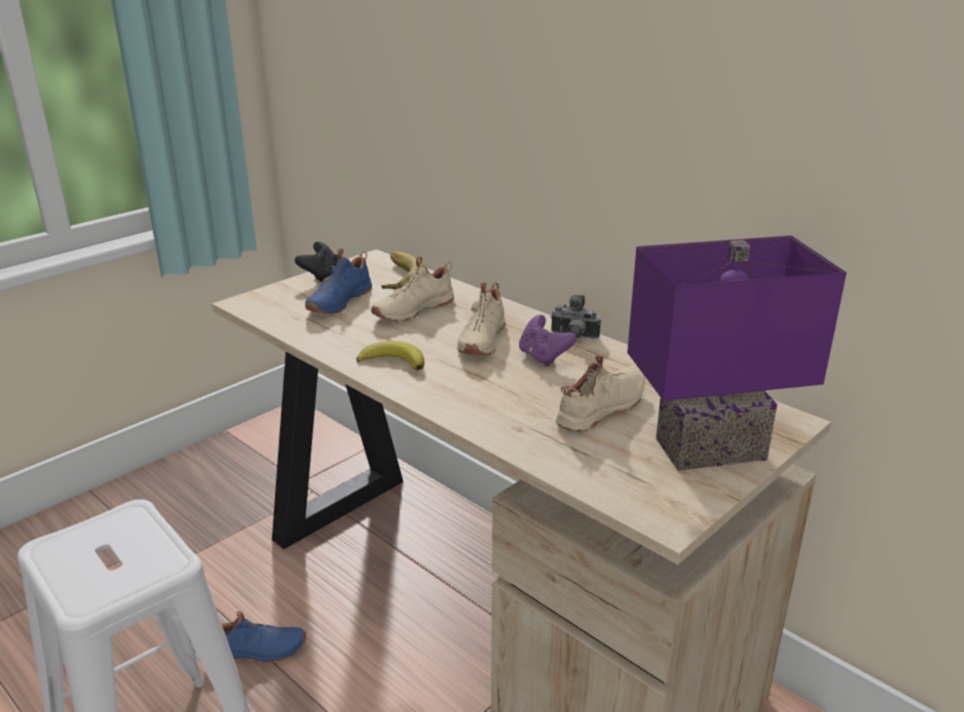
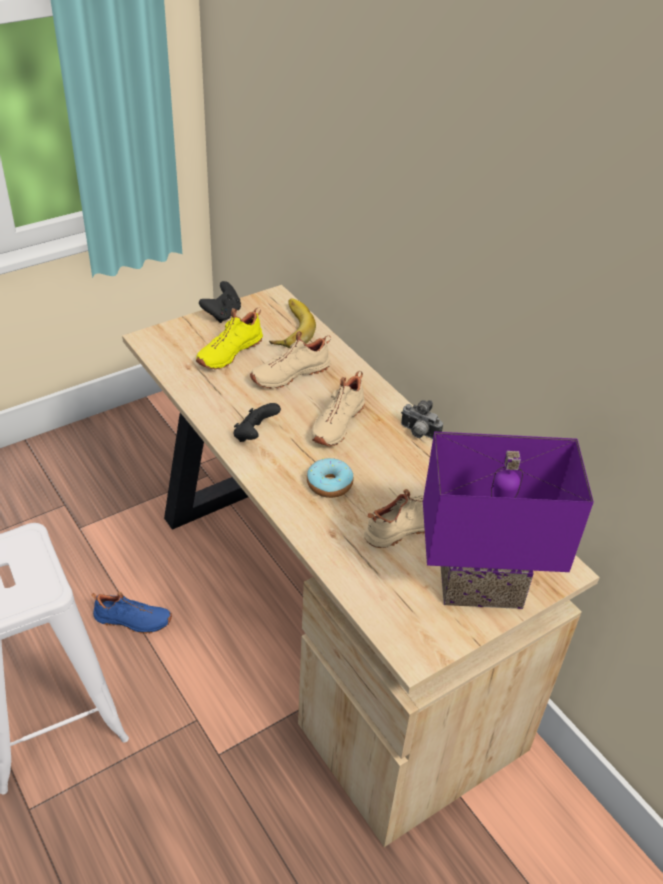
camera: 10 degrees right, 15 degrees up
(338, 301) = (228, 352): blue shoe -> yellow shoe
(393, 361) = (255, 435): banana -> black game controller
(496, 388) = (329, 484): none -> donut
(543, 357) = (382, 454): purple game controller -> none

